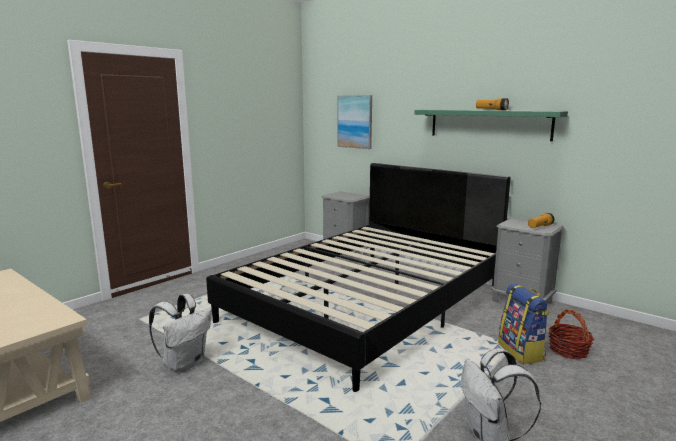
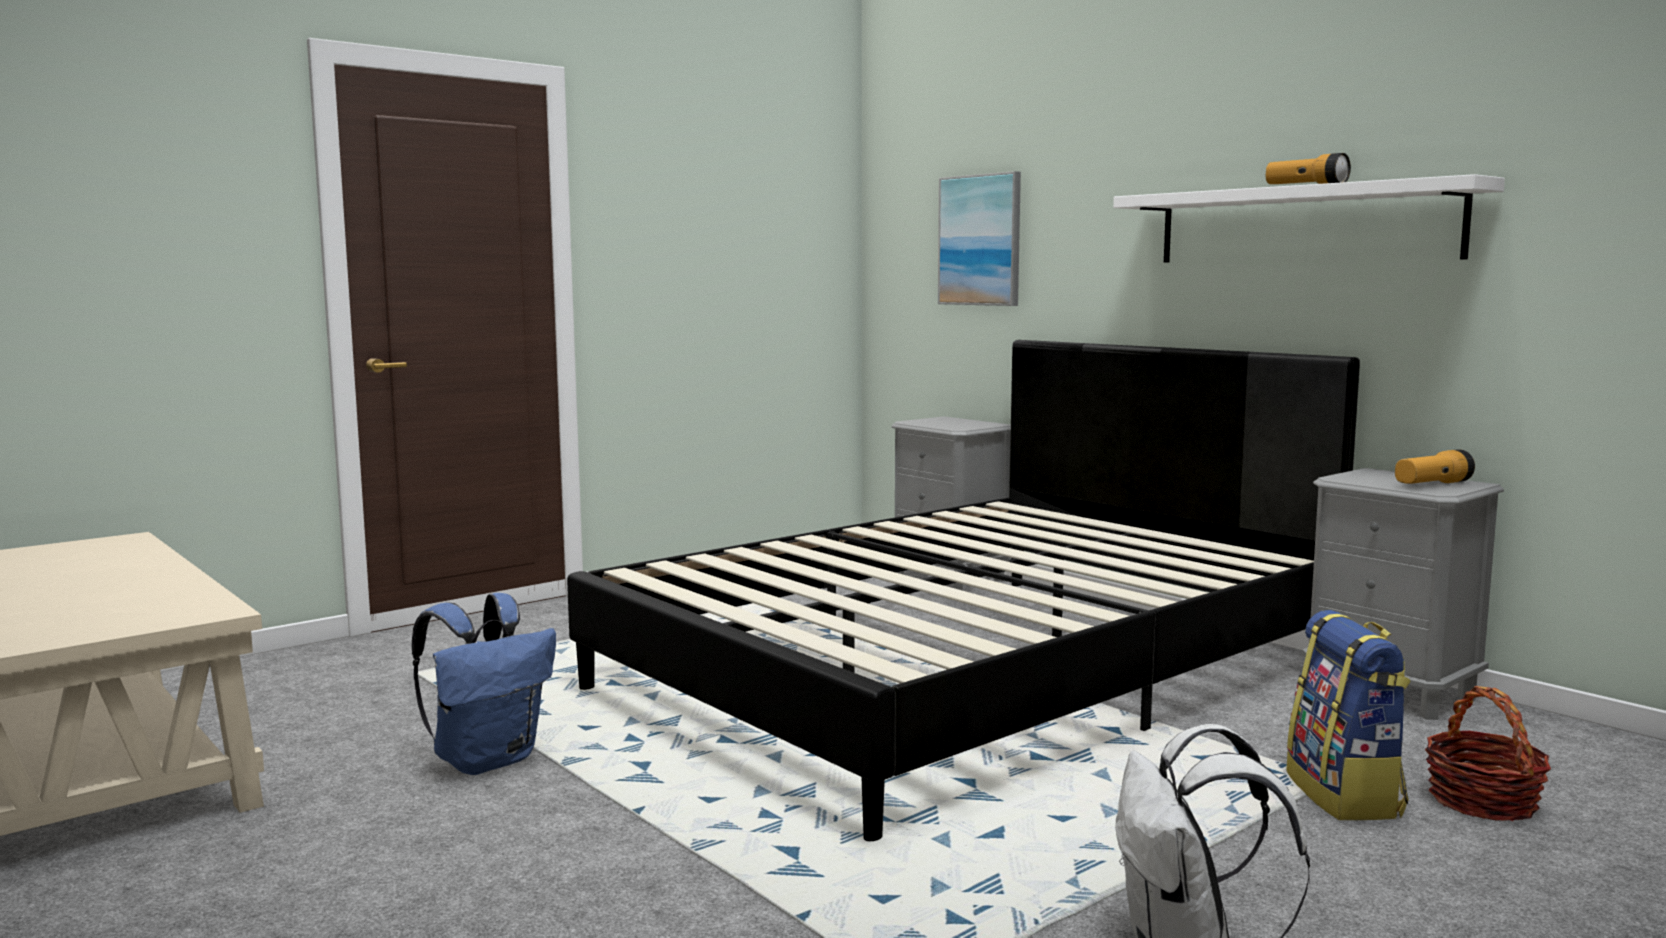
camera: 10 degrees right, 5 degrees down
(184, 363) = (487, 760): white backpack -> blue backpack
(488, 124) = (1303, 225): green shelf -> white shelf

